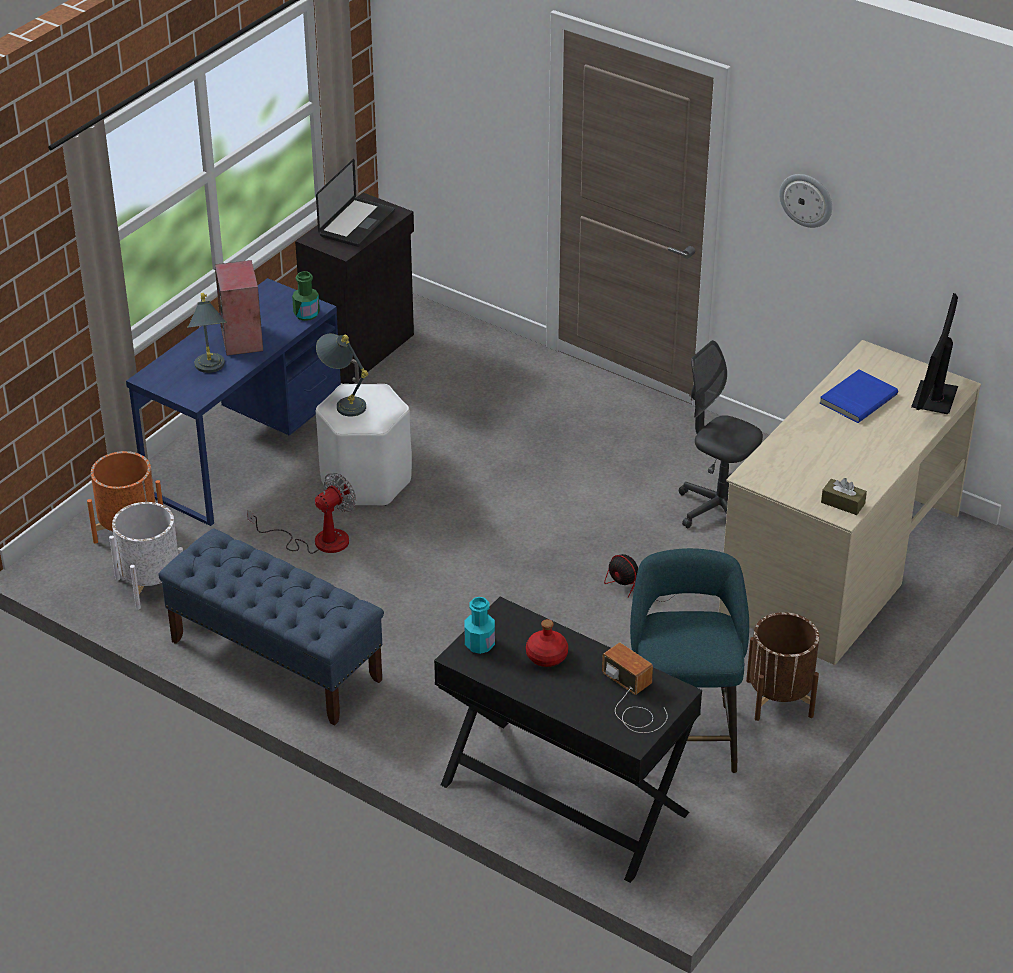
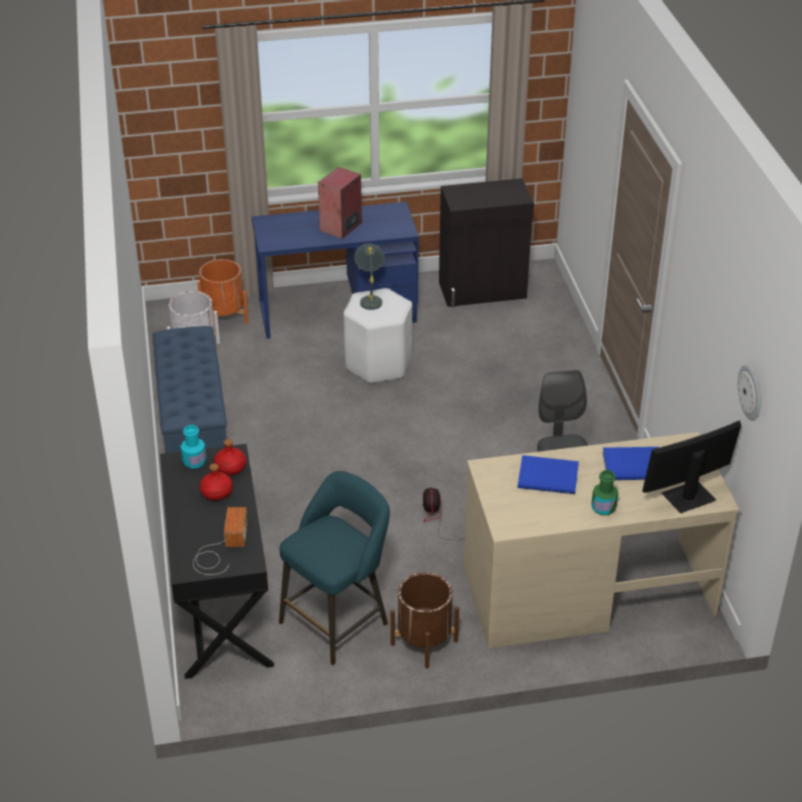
camera: 45 degrees right, 0 degrees up
(210, 370) = (299, 234): grey table lamp -> none
(306, 314) = (395, 231): green bottle -> green bottle (603, 508)
(318, 540) = (307, 380): fan -> none
(356, 223) = (489, 193): laptop -> none
(522, 626) = (231, 467): none -> red bottle
(806, 199) = (695, 296): wall clock -> wall clock (751, 392)
(809, 450) = (548, 476): none -> blue book
(843, 503) = (515, 521): brown tissue box -> none

